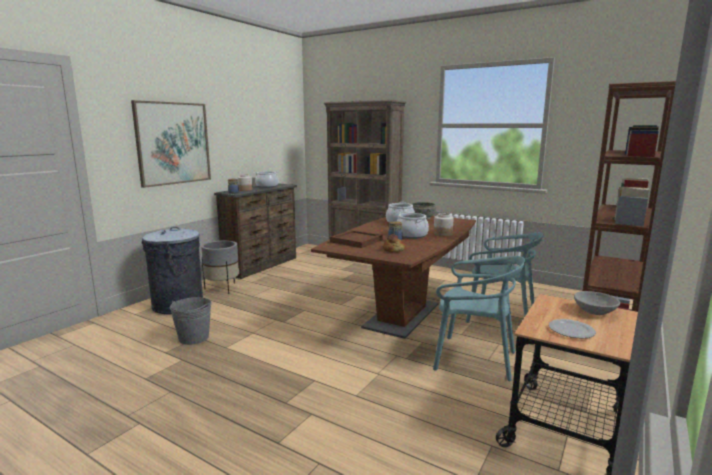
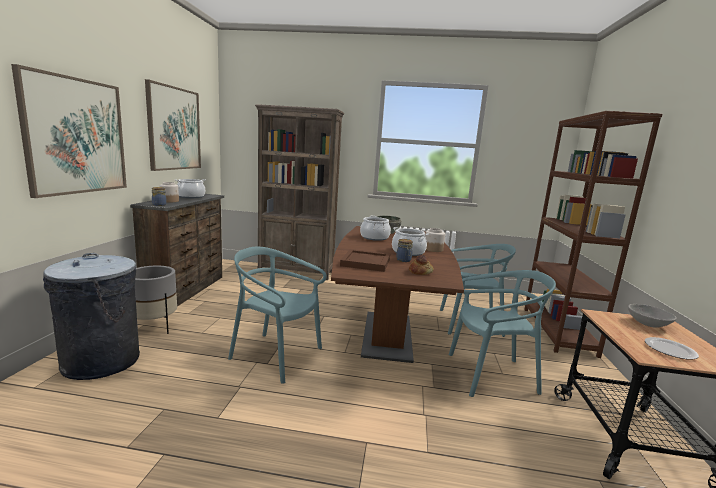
camera: 25 degrees left, 0 degrees up
(193, 338) = (159, 411): grey bucket -> none
(256, 130) = (174, 129): none -> picture
(294, 317) = (276, 355): none -> turquoise chair

